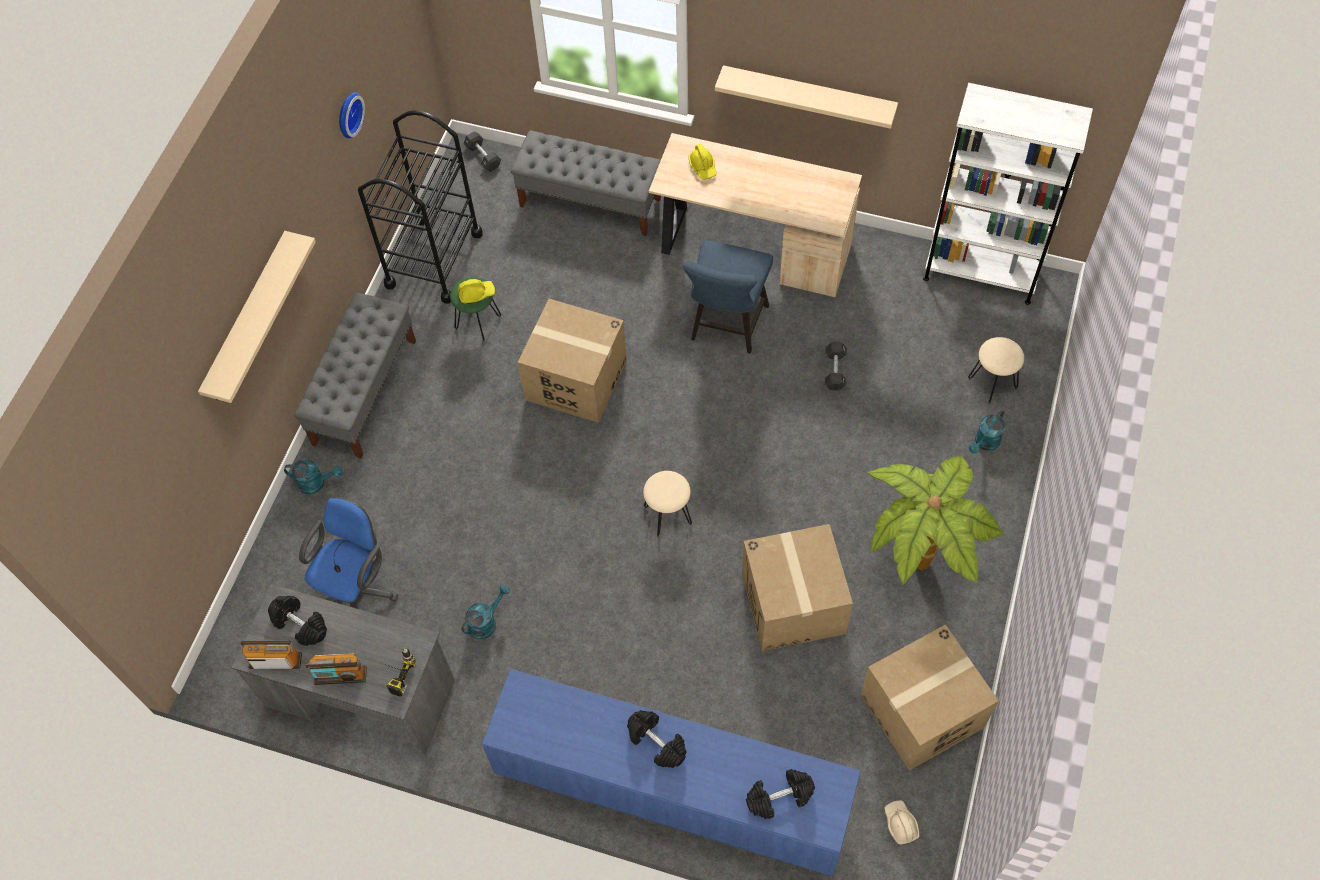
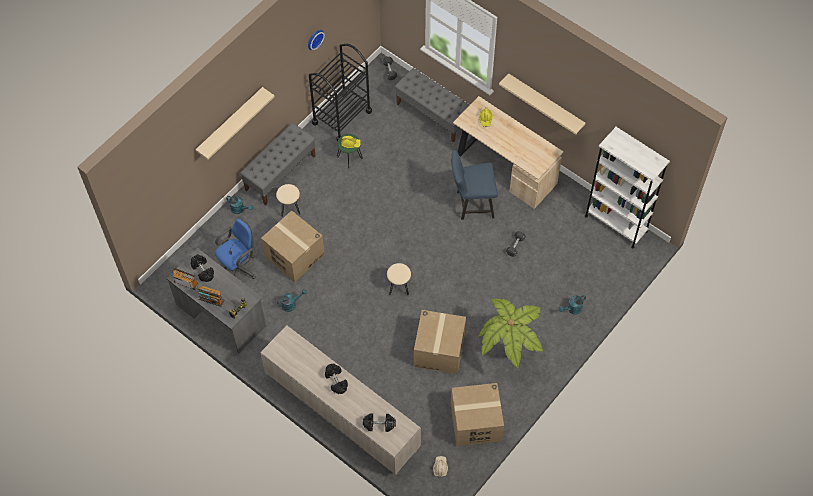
camera: 20 degrees right, 0 degrees up
(576, 379) = (384, 204): cardboard box -> cardboard box (294, 255)
(671, 794) = (342, 413): blue cabinet -> beige cabinet
(727, 327) = (472, 204): blue chair -> blue chair turned 45 degrees clockwise
(992, 383) = (592, 281): beige stool -> beige stool (290, 208)

